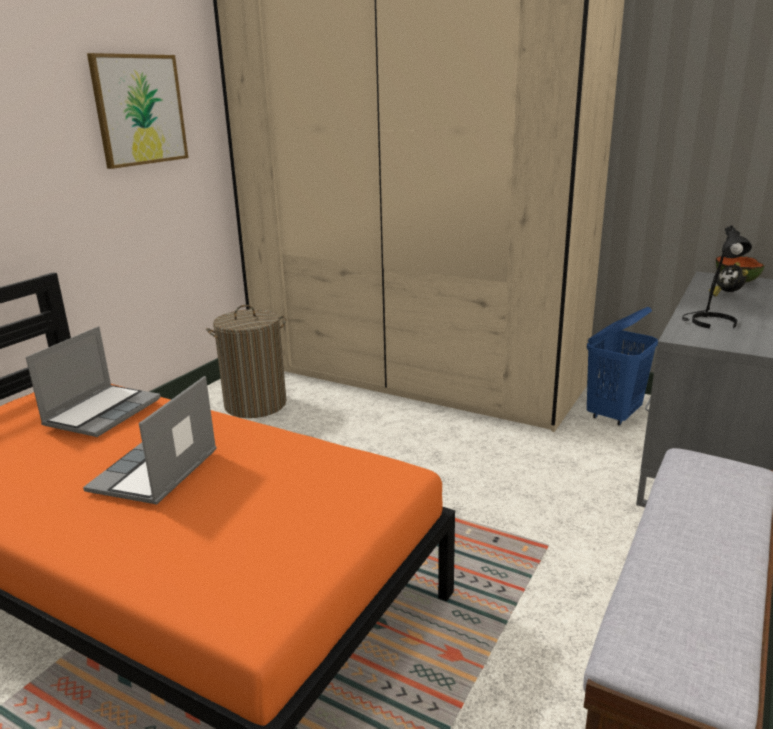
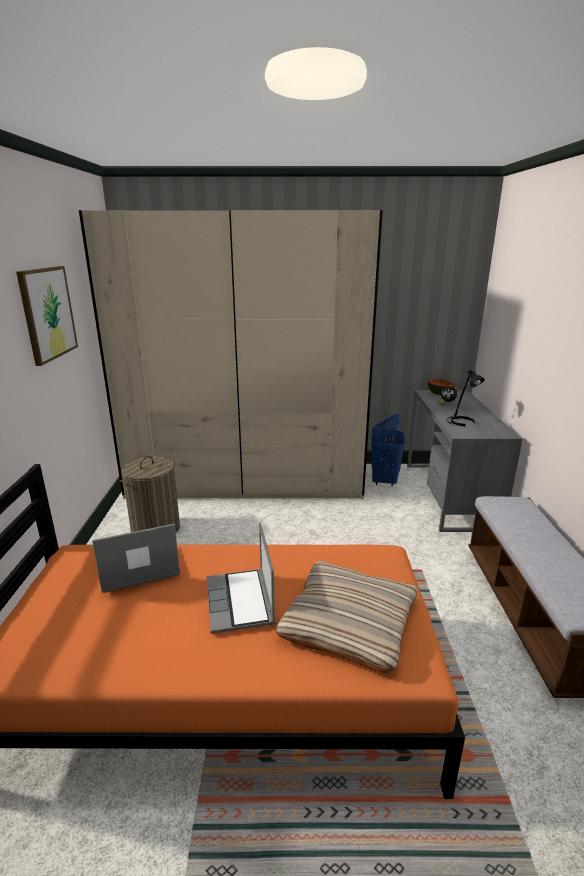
camera: 30 degrees left, 0 degrees up
(103, 412) = (138, 569): laptop -> laptop turned 105 degrees counterclockwise
(246, 531) = (349, 620): none -> beige pillow

